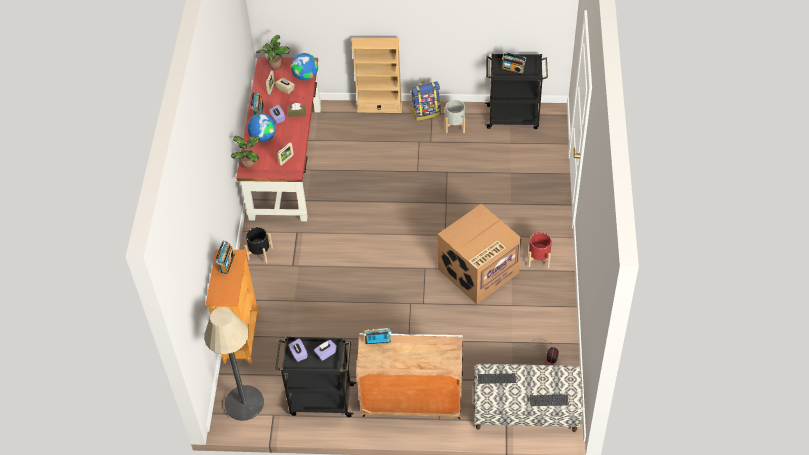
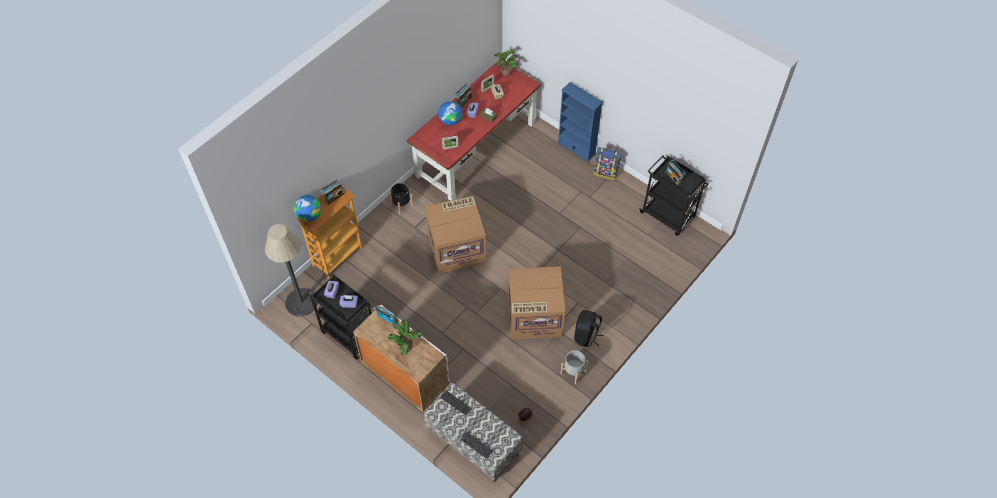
camera: 35 degrees right, 5 degrees up
(249, 163) = (424, 135): potted plant -> potted plant (406, 347)
(305, 76) = (519, 93): globe -> globe (309, 216)
(351, 257) = (457, 247): none -> cardboard box
(379, 107) = (576, 148): beige bookcase -> blue bookcase
(455, 126) = (618, 196): grey planter -> grey planter (573, 372)
(539, 259) = (586, 336): red planter -> black backpack

